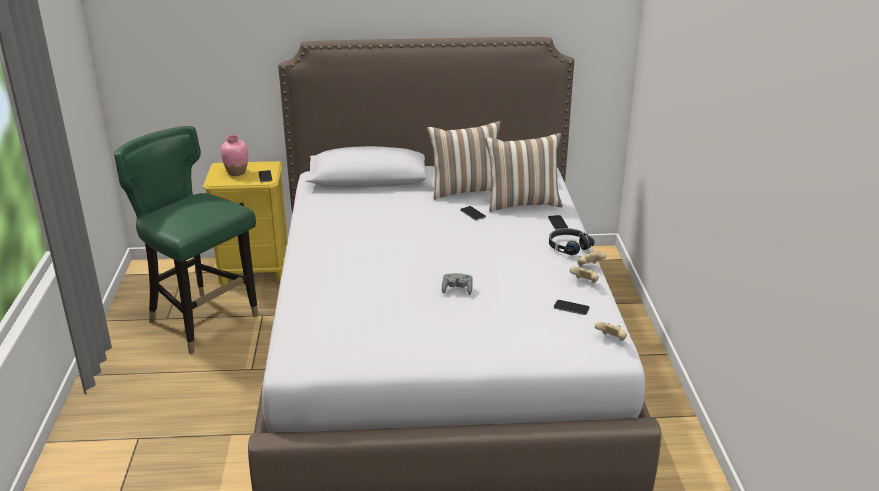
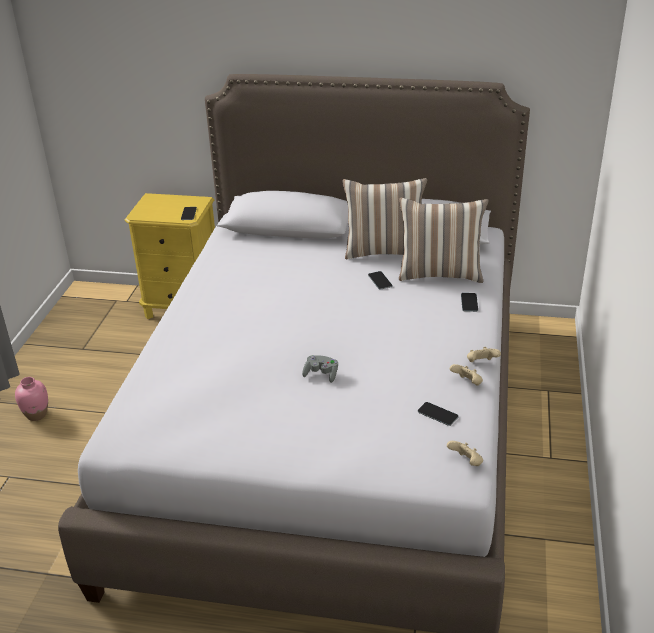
camera: 15 degrees right, 5 degrees up
(203, 321) = (114, 357): green chair -> none
(236, 172) = (163, 206): pink vase -> pink vase (37, 415)
(568, 246) = (468, 334): black headphones -> none

